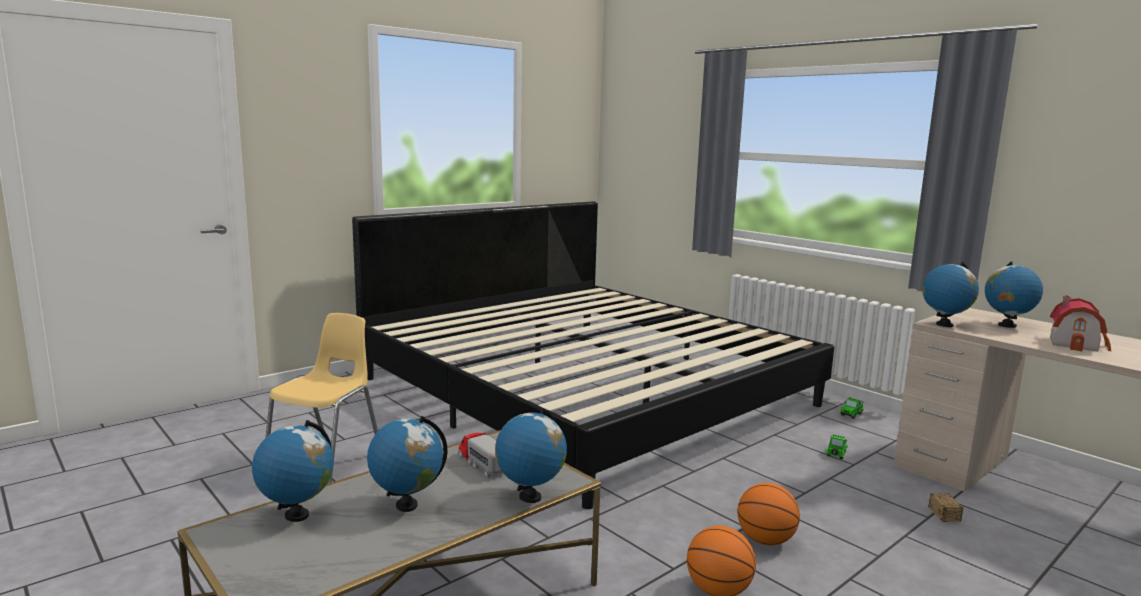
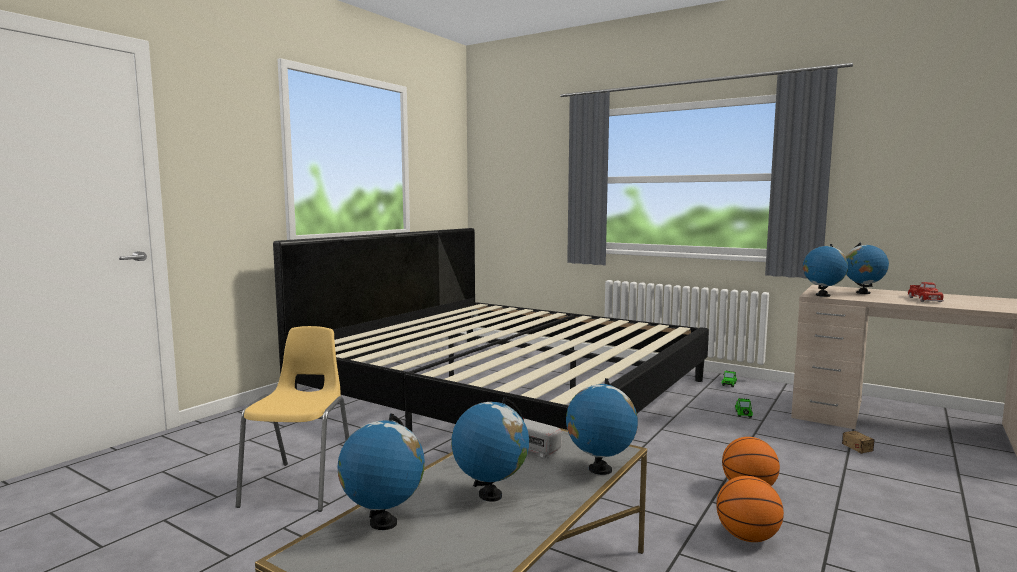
camera: 15 degrees left, 5 degrees down
(1077, 344) = (925, 299): toy house -> toy truck

